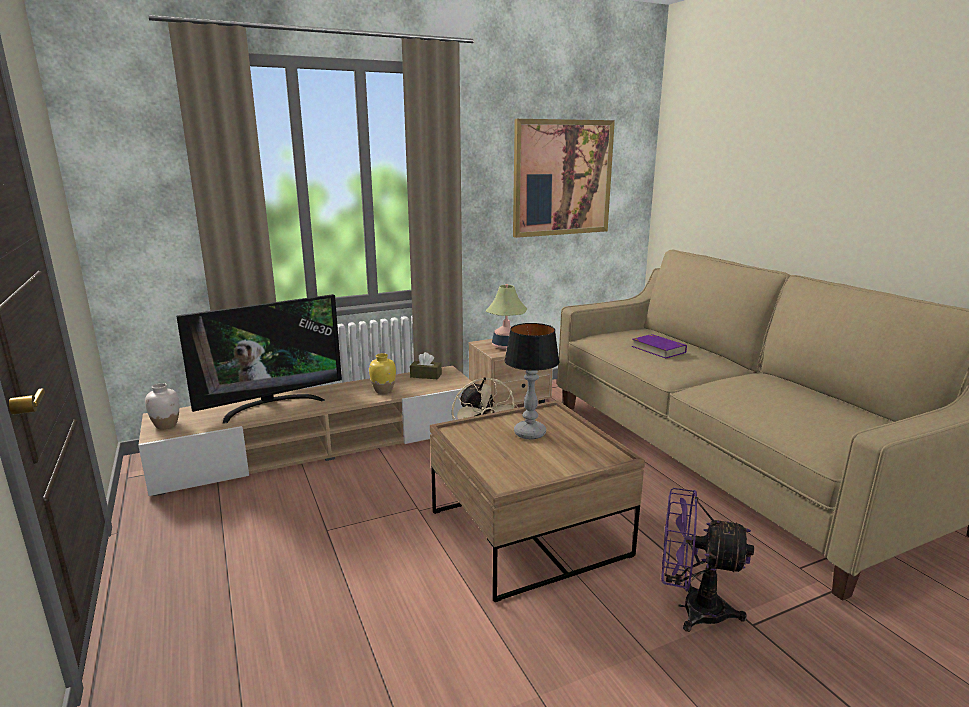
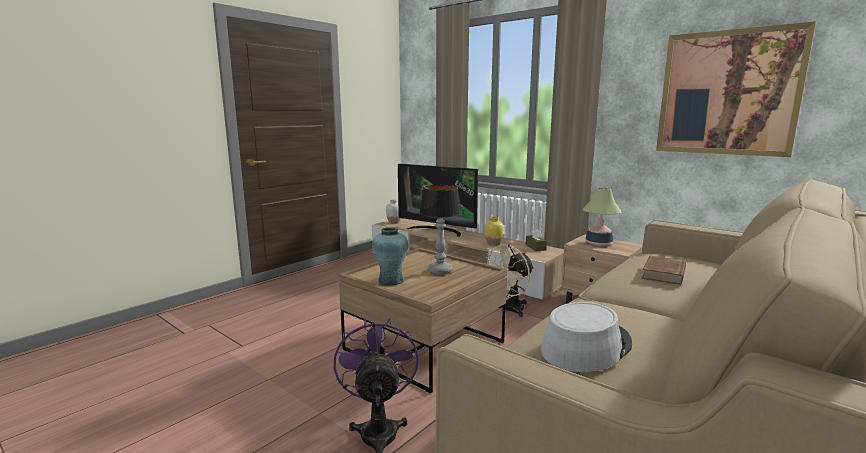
camera: 65 degrees right, 5 degrees down
(543, 468) = (390, 281): none -> turquoise vase
(658, 349) = (664, 273): purple book -> brown book
(805, 412) = (585, 346): none -> grey hat

